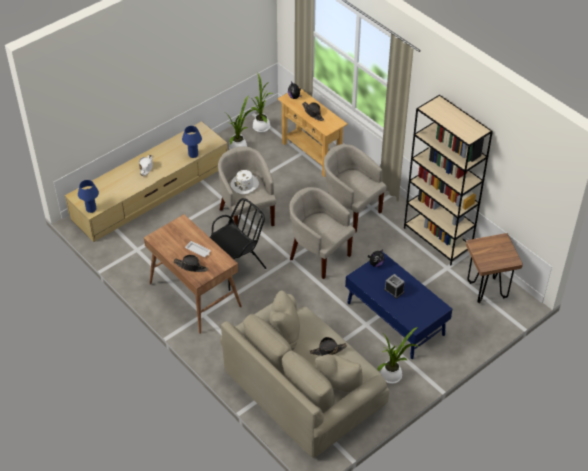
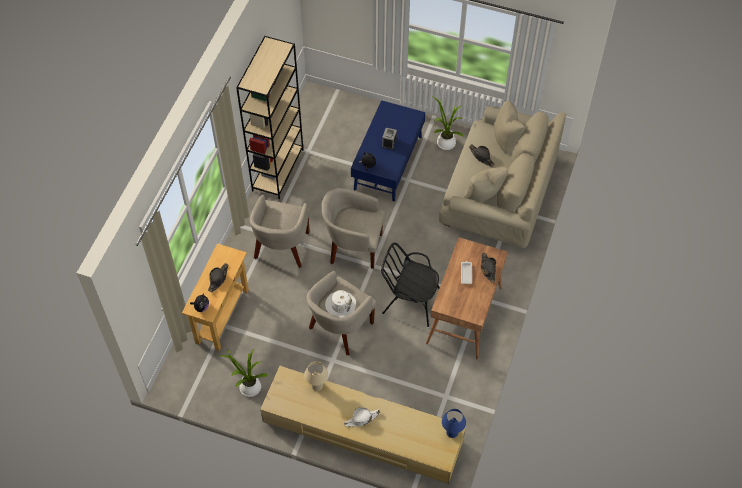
camera: 120 degrees left, 10 degrees up
(193, 155) = (317, 386): blue table lamp -> beige table lamp
(261, 126) = (202, 384): potted plant -> none
(318, 255) = (353, 246): beige armchair -> beige armchair turned 90 degrees clockwise
(486, 290) = (316, 117): brown stool -> none

